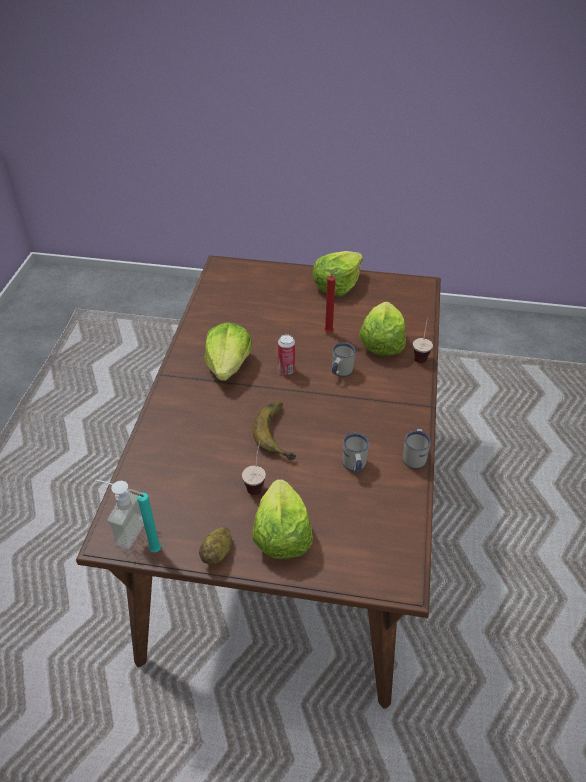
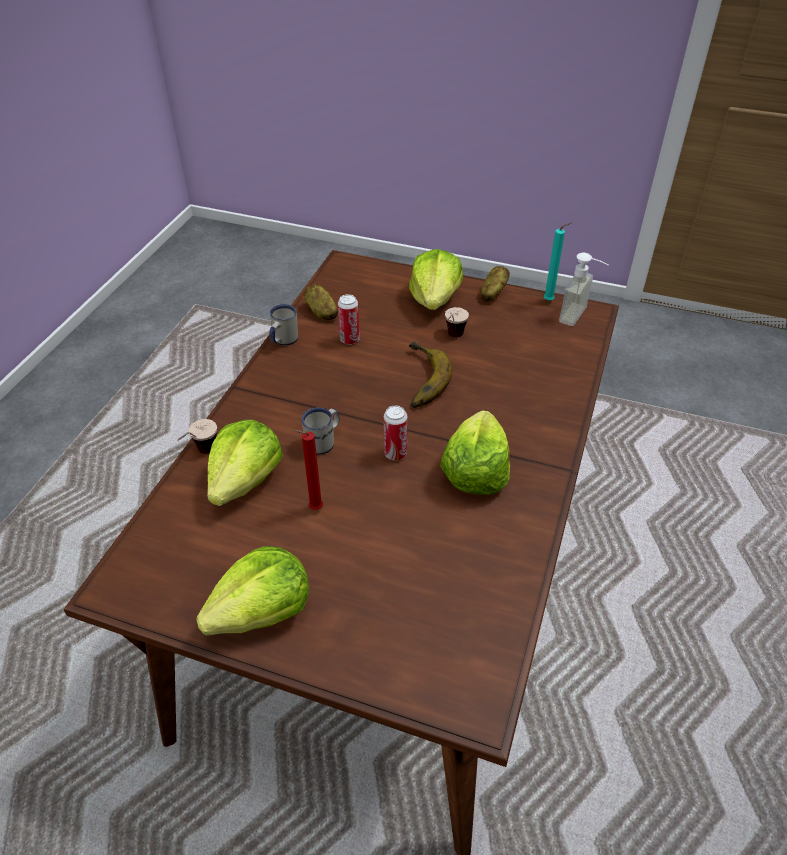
camera: 170 degrees left, 0 degrees up
(354, 466) = (349, 340): white mug -> can
(395, 497) = (321, 312): none -> potato

